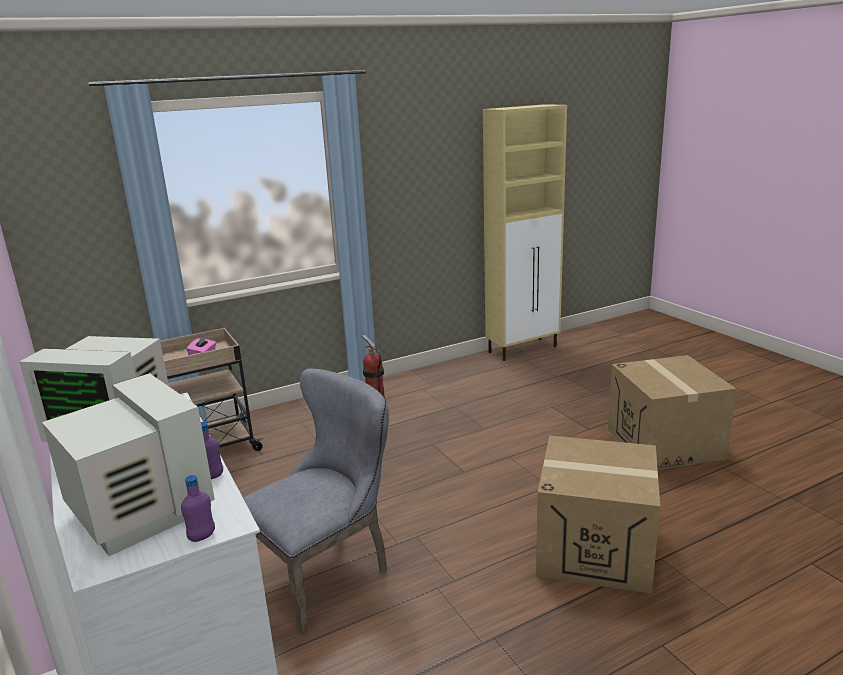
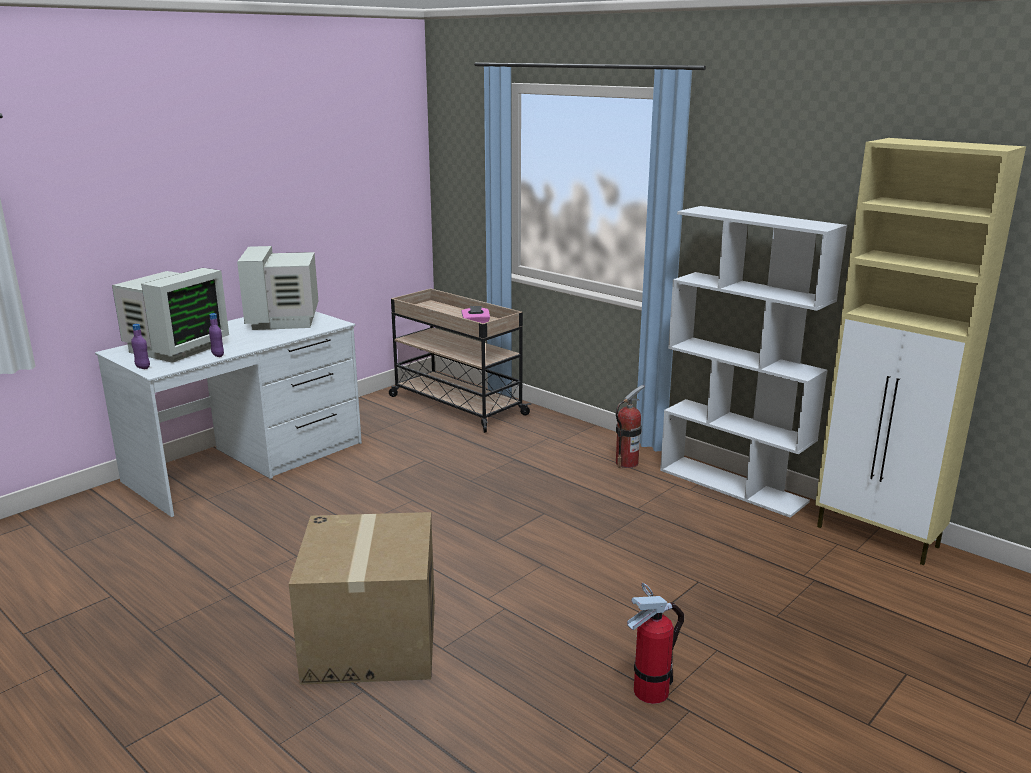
camera: 70 degrees right, 0 degrees up
(327, 571) = (311, 502): grey chair -> none
(437, 372) = (733, 485): none -> white bookcase
(665, 443) = (651, 691): cardboard box -> fire extinguisher

